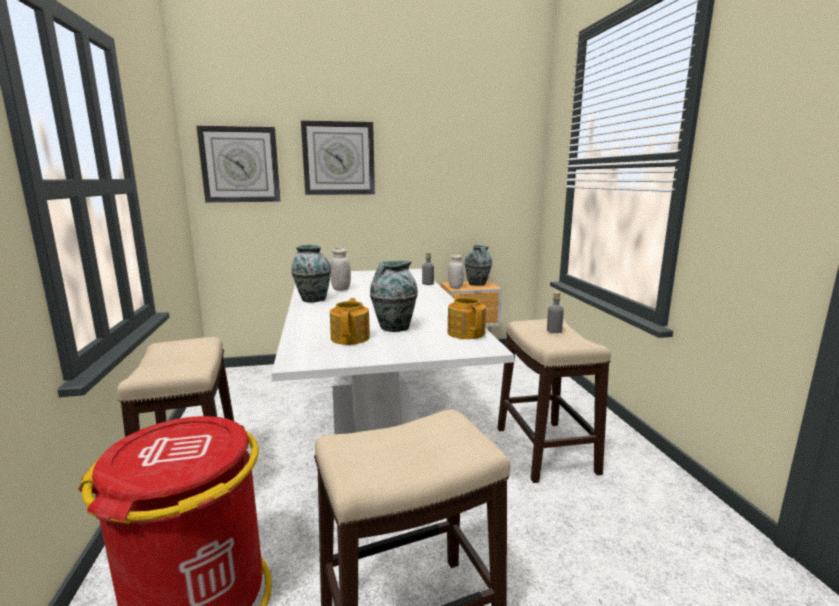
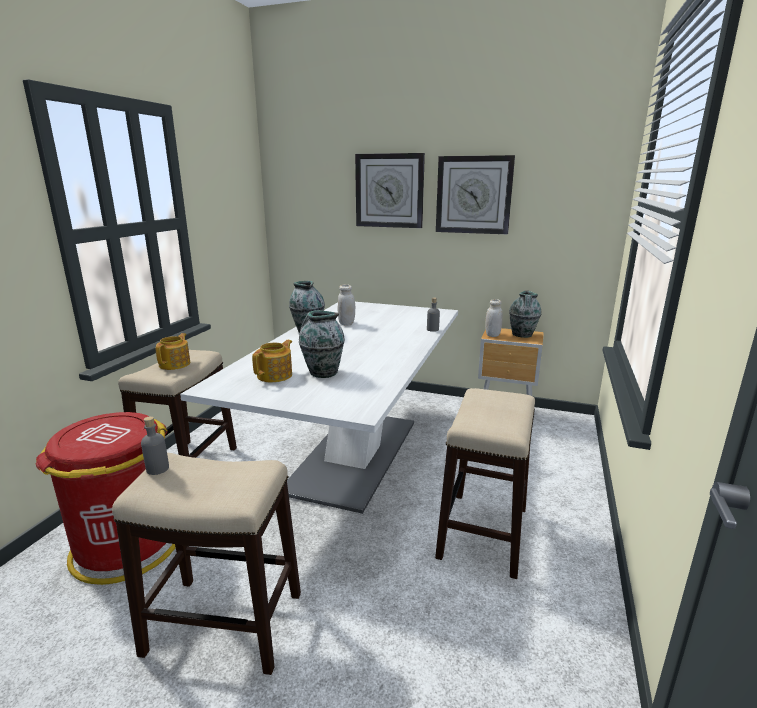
camera: 30 degrees right, 5 degrees up
(240, 165) = (305, 196): wall clock -> wall clock (473, 195)
(466, 332) = (372, 392): teapot -> teapot (175, 364)
(554, 330) = (498, 408): grey bottle -> grey bottle (157, 469)

